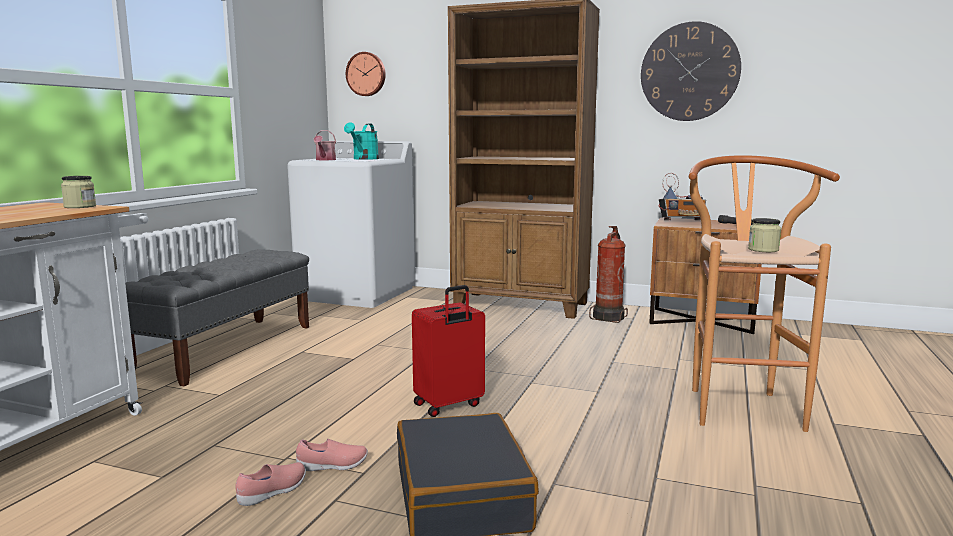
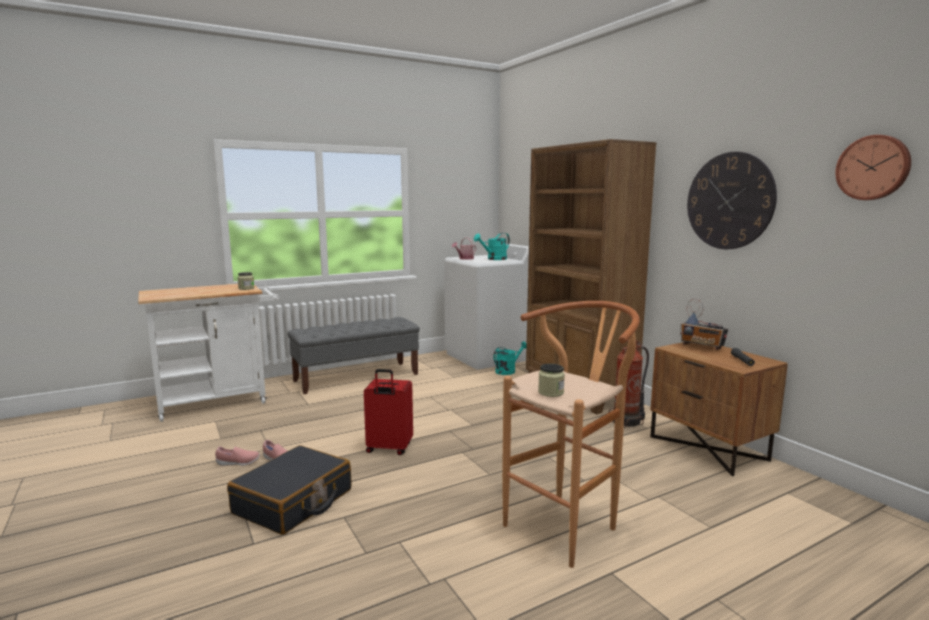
camera: 40 degrees right, 0 degrees up
(366, 74) = (517, 194): wall clock -> wall clock (873, 168)
(411, 302) = (508, 371): none -> turquoise watering can

